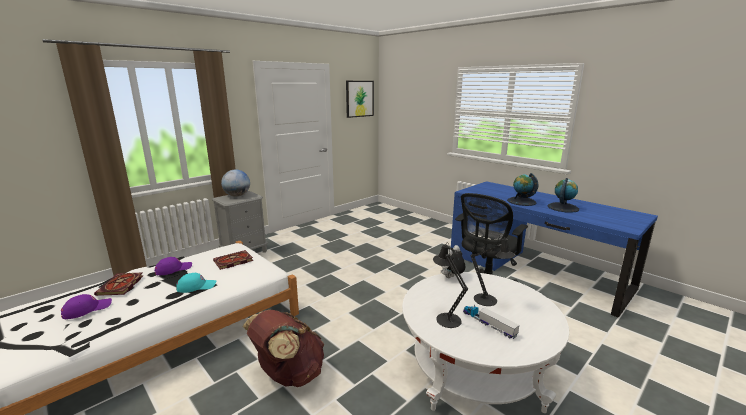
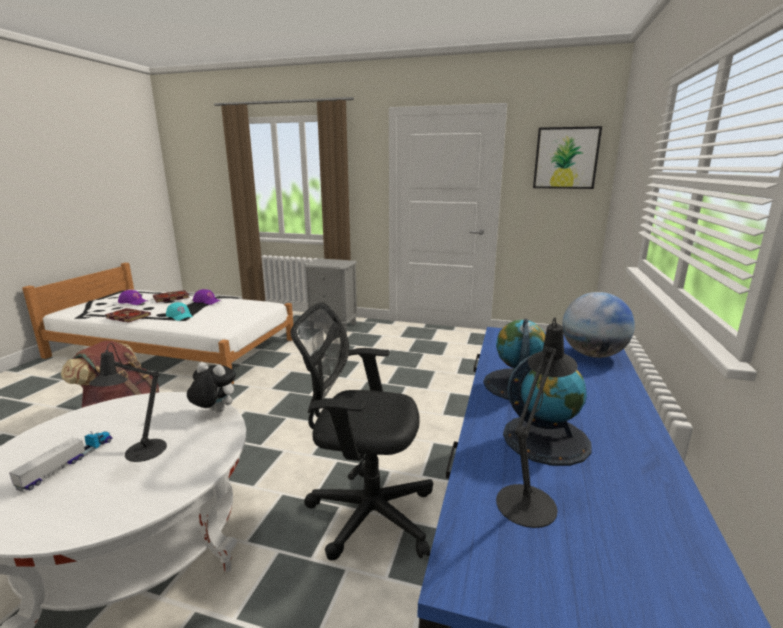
camera: 60 degrees right, 0 degrees up
(232, 261) = (234, 312): book -> book (126, 317)
(237, 196) = (333, 261): globe -> globe (592, 354)
(446, 318) = (90, 428): black table lamp -> black table lamp (529, 499)

